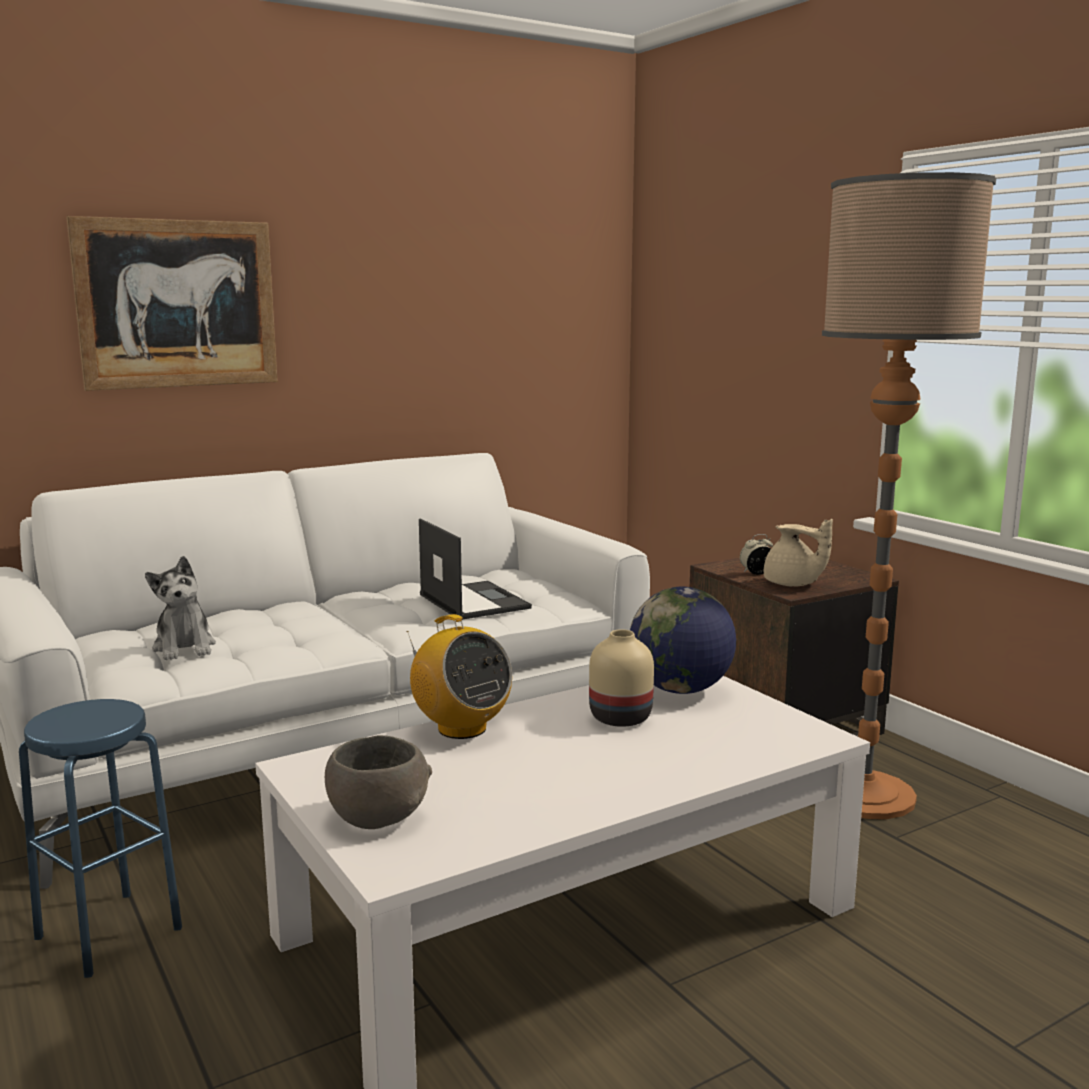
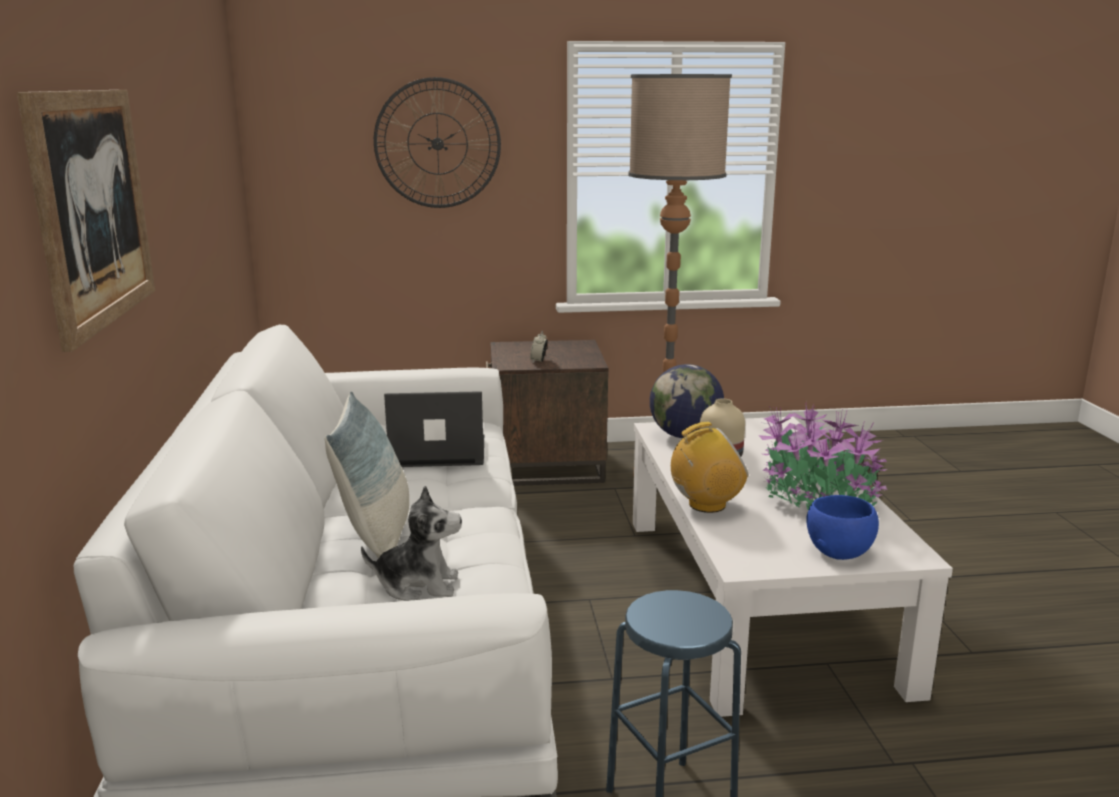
camera: 65 degrees left, 5 degrees up
(272, 620) = (376, 536): none -> pillow
(378, 815) = (838, 550): grey bowl -> blue bowl
(543, 787) = (816, 498): none -> potted plant
(766, 294) = (437, 143): none -> wall clock
(792, 584) = (575, 359): beige teapot -> none

